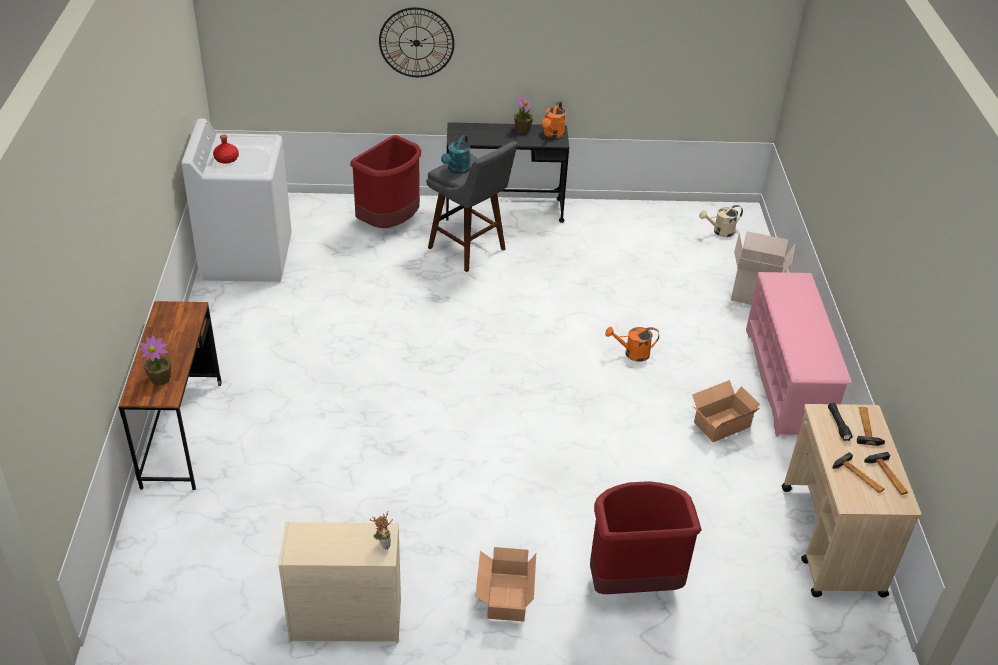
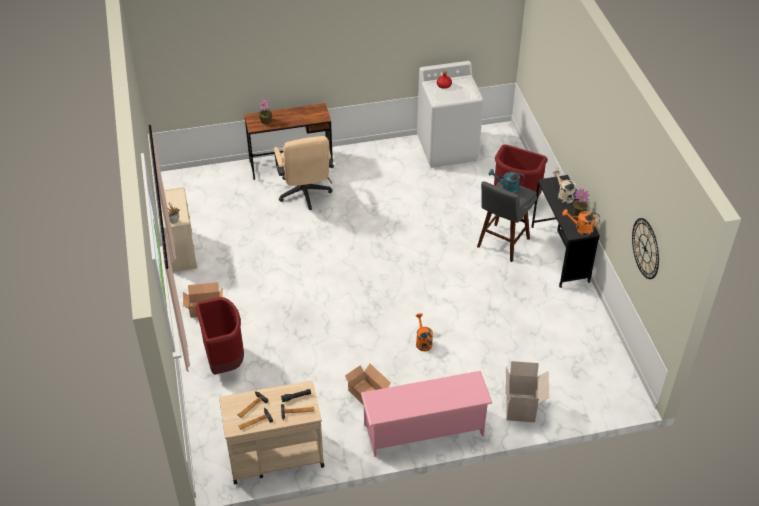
camera: 80 degrees right, 5 degrees up
(272, 427) = (305, 195): none -> beige office chair
(416, 42) = (569, 112): wall clock -> wall clock (645, 248)
(720, 232) = (596, 383): beige watering can -> beige watering can (563, 195)

